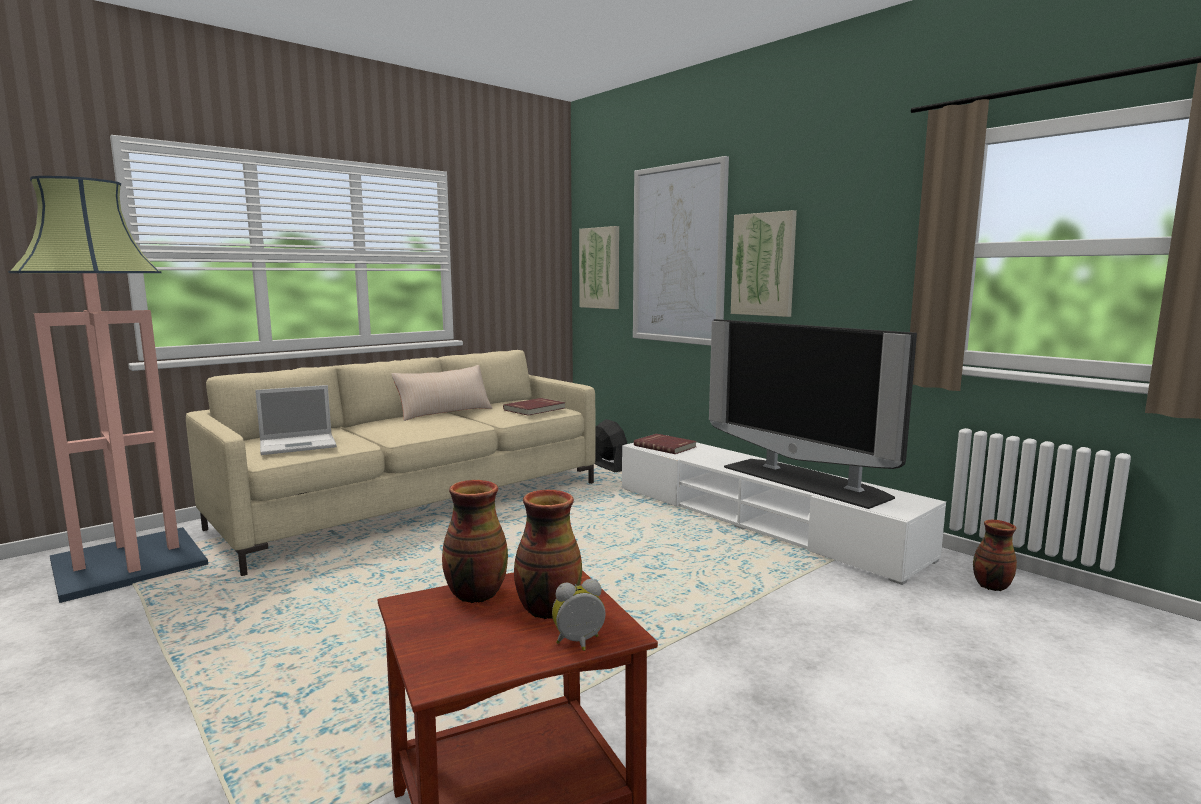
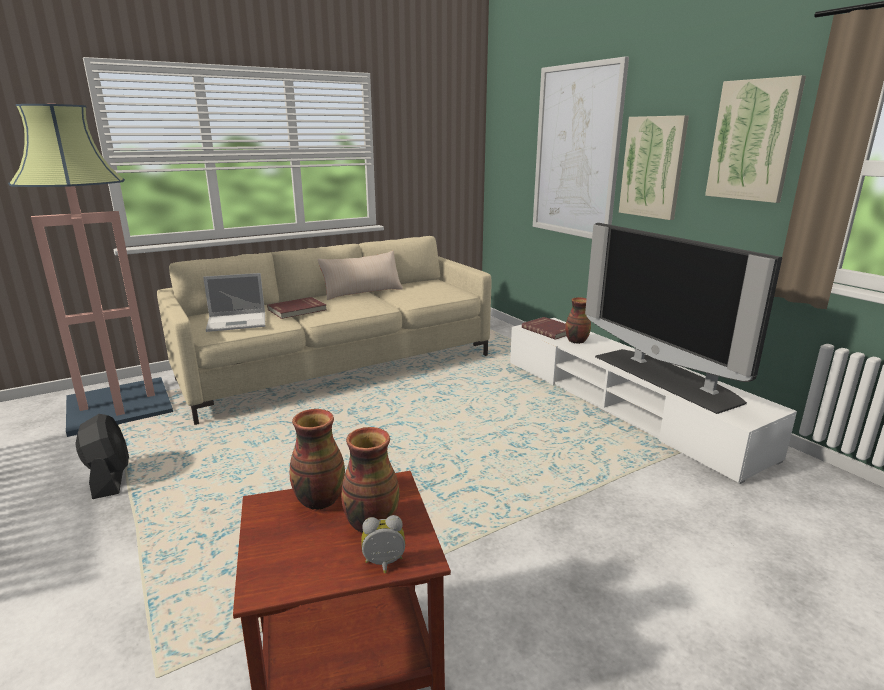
camera: 10 degrees right, 10 degrees up
(535, 409) = (438, 292): red book -> red book (297, 310)
(600, 268) = (508, 159): picture -> picture (753, 140)
(608, 466) = (504, 339): black fan -> black fan (109, 478)
(991, 586) = (826, 494): vase -> vase (576, 341)

